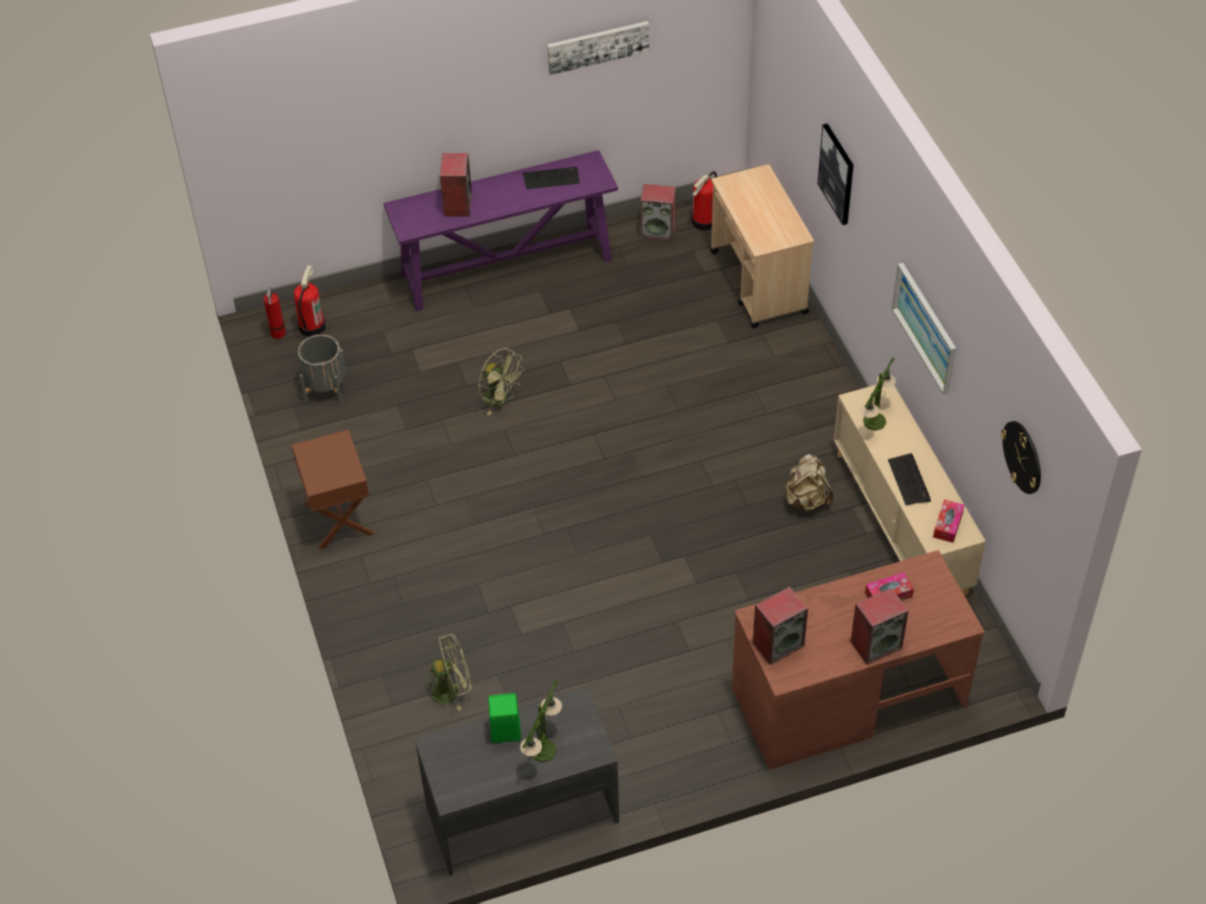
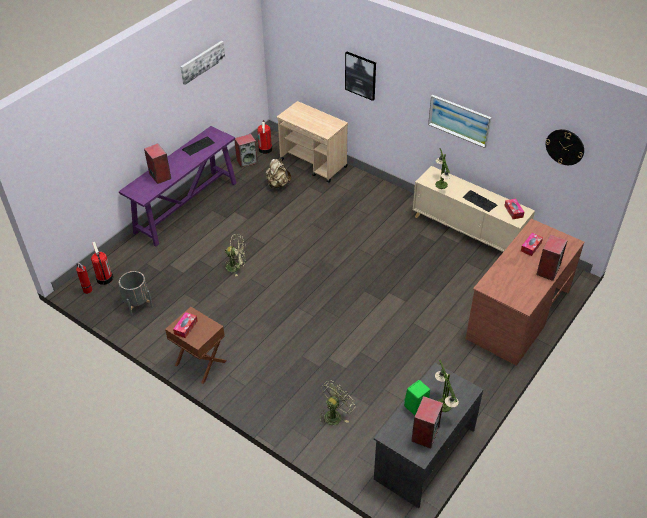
camera: 35 degrees left, 5 degrees down
(318, 457) = (186, 327): none -> tissue box
(778, 643) = (507, 292): speaker -> speaker (425, 433)
(806, 500) = (420, 242): beige backpack -> beige backpack (277, 184)

